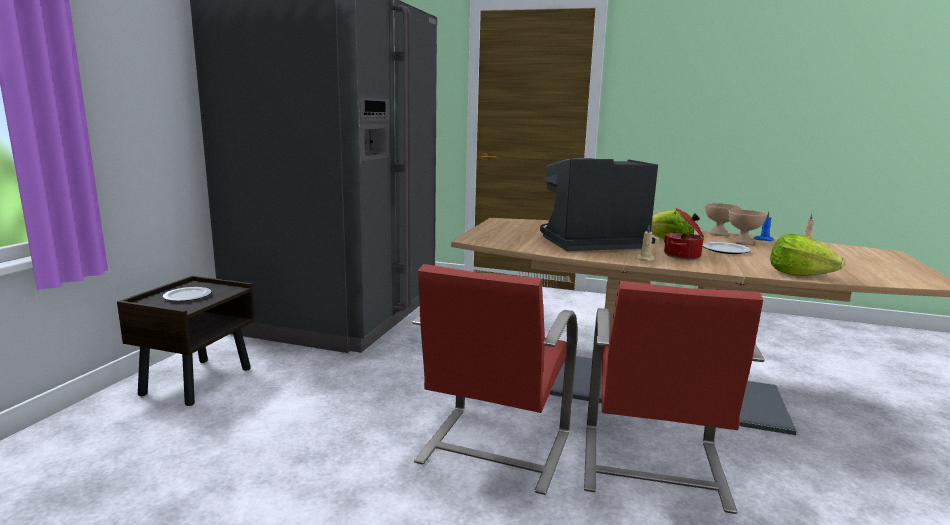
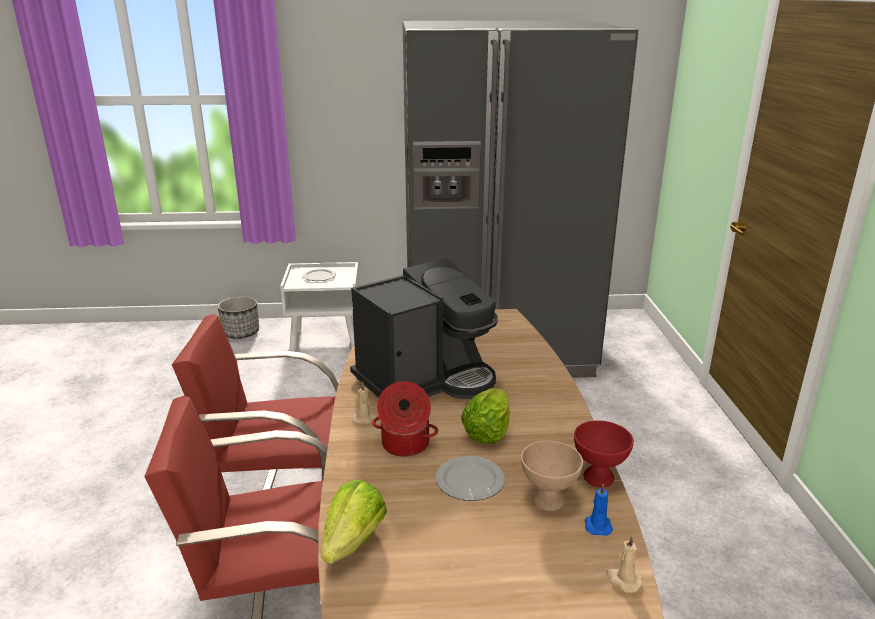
camera: 70 degrees right, 10 degrees up
(67, 436) = (241, 332): none -> planter
(197, 381) = (326, 339): brown nightstand -> white nightstand
(590, 243) = (426, 379): coffee machine -> coffee machine turned 90 degrees clockwise
(718, 234) = (599, 477): beige bowl -> red bowl

